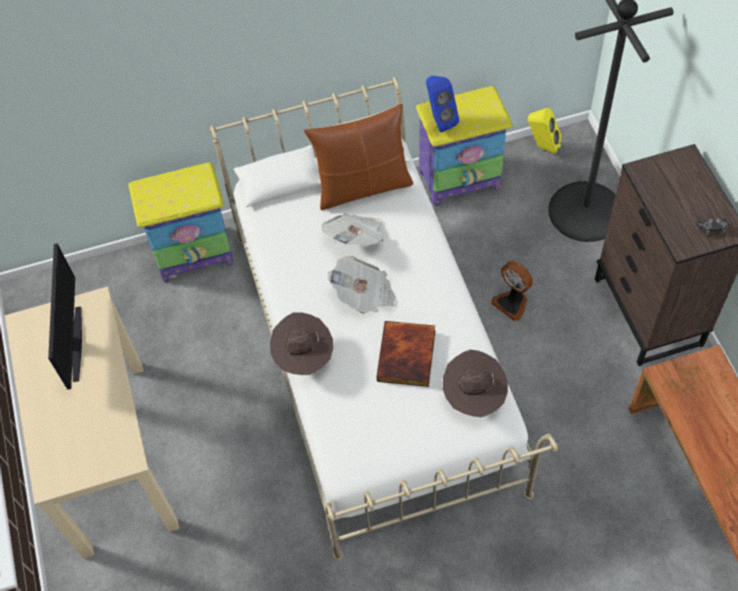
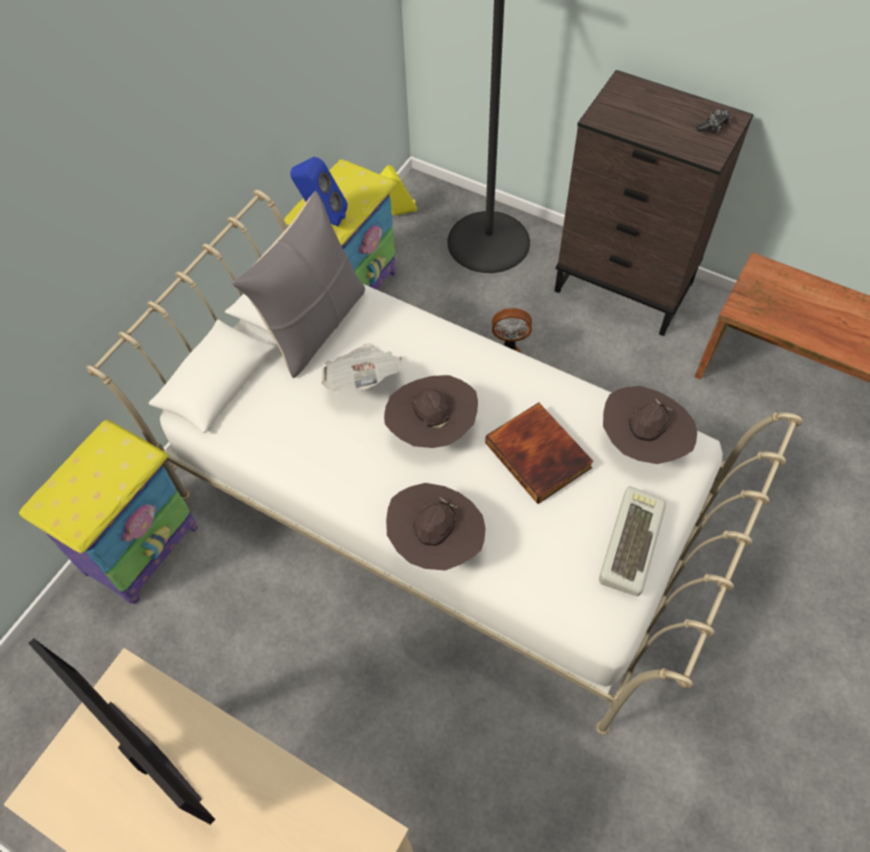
camera: 45 degrees left, 0 degrees up
(363, 186) = (314, 325): brown pillow -> grey pillow
(365, 295) = (432, 428): newspaper -> brown hat
(404, 441) = (629, 542): none -> keyboard

